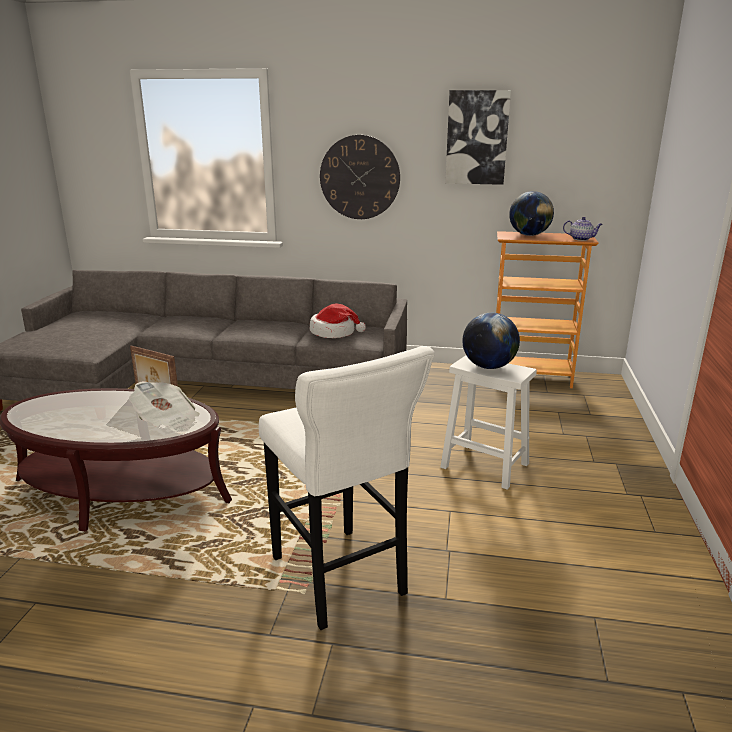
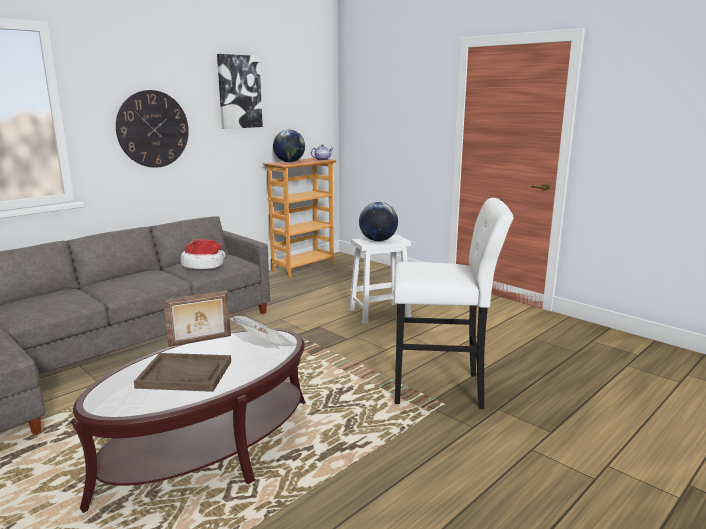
camera: 55 degrees left, 5 degrees down
(89, 414) = (185, 374): none -> brown tray

